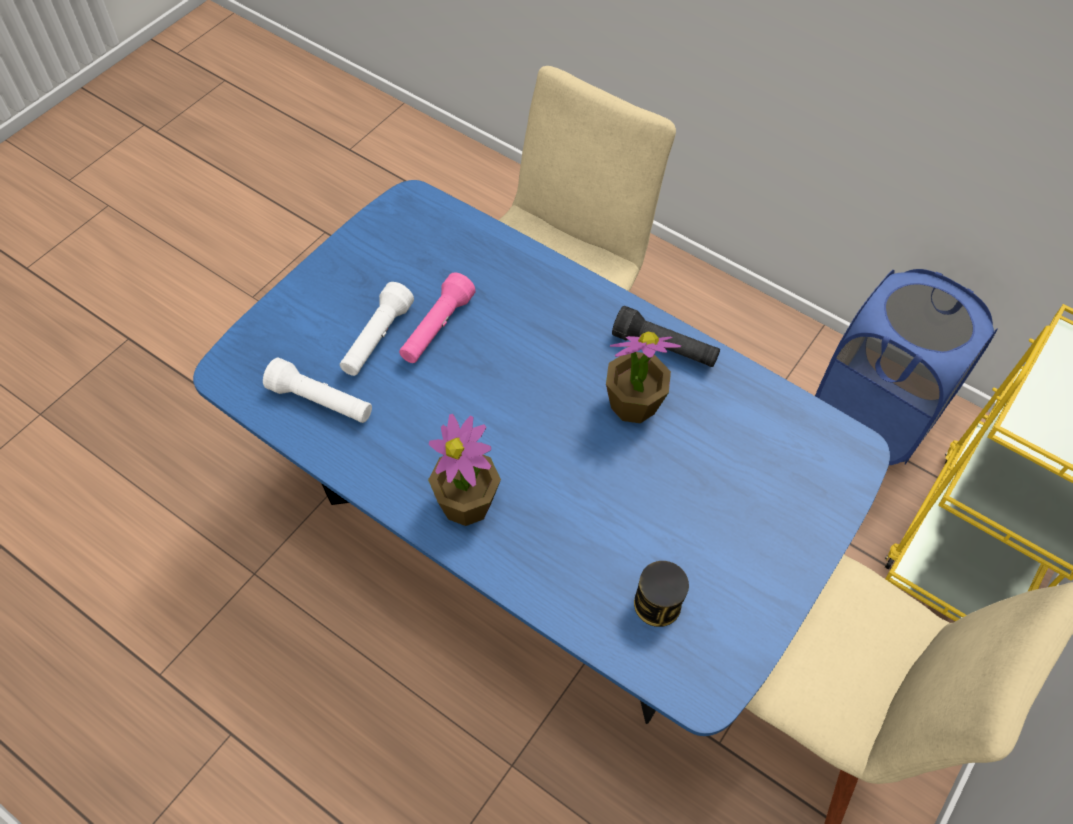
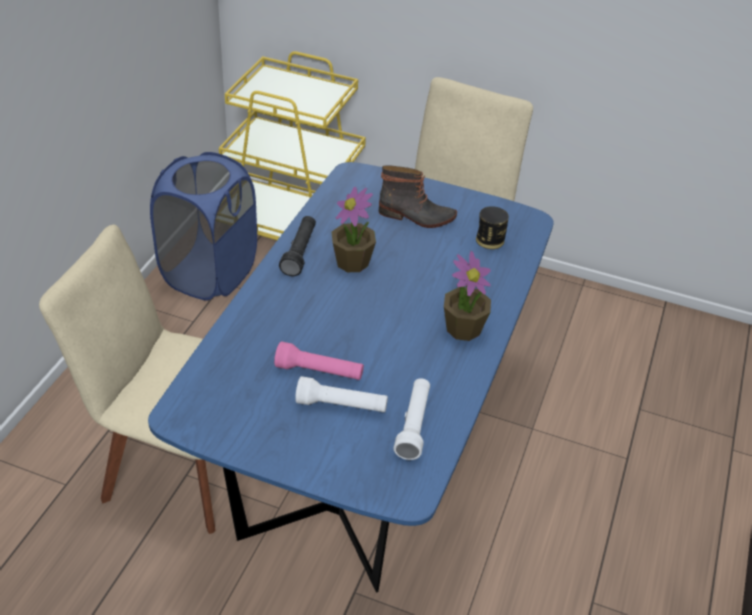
camera: 105 degrees left, 15 degrees down
(730, 512) = (416, 217): none -> boot

